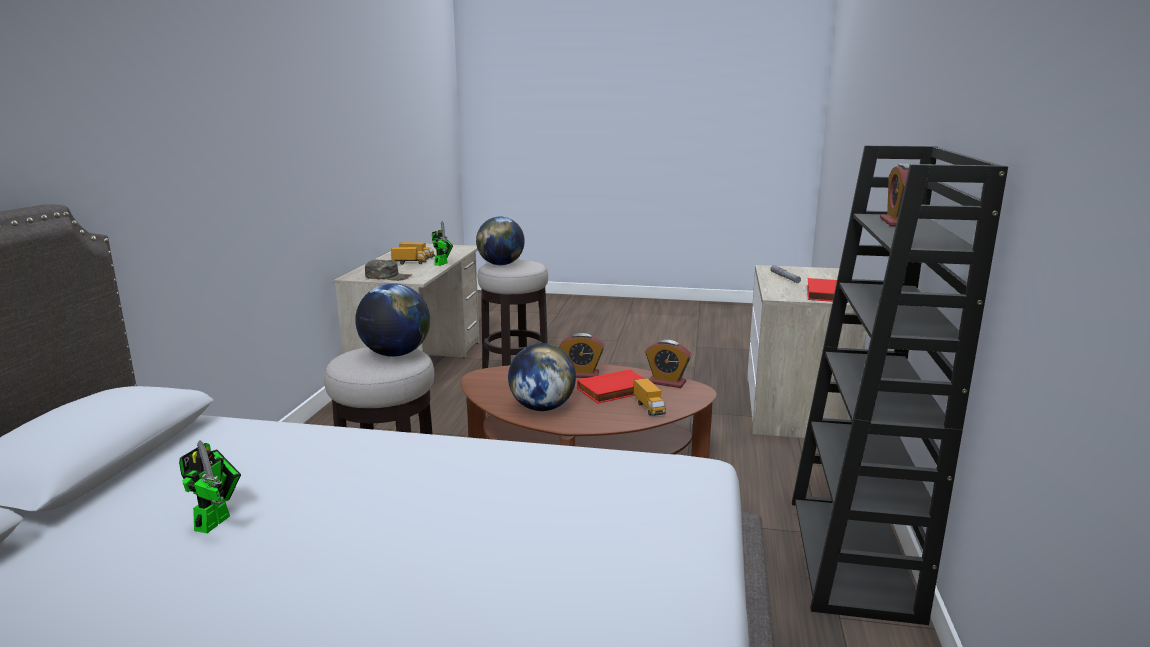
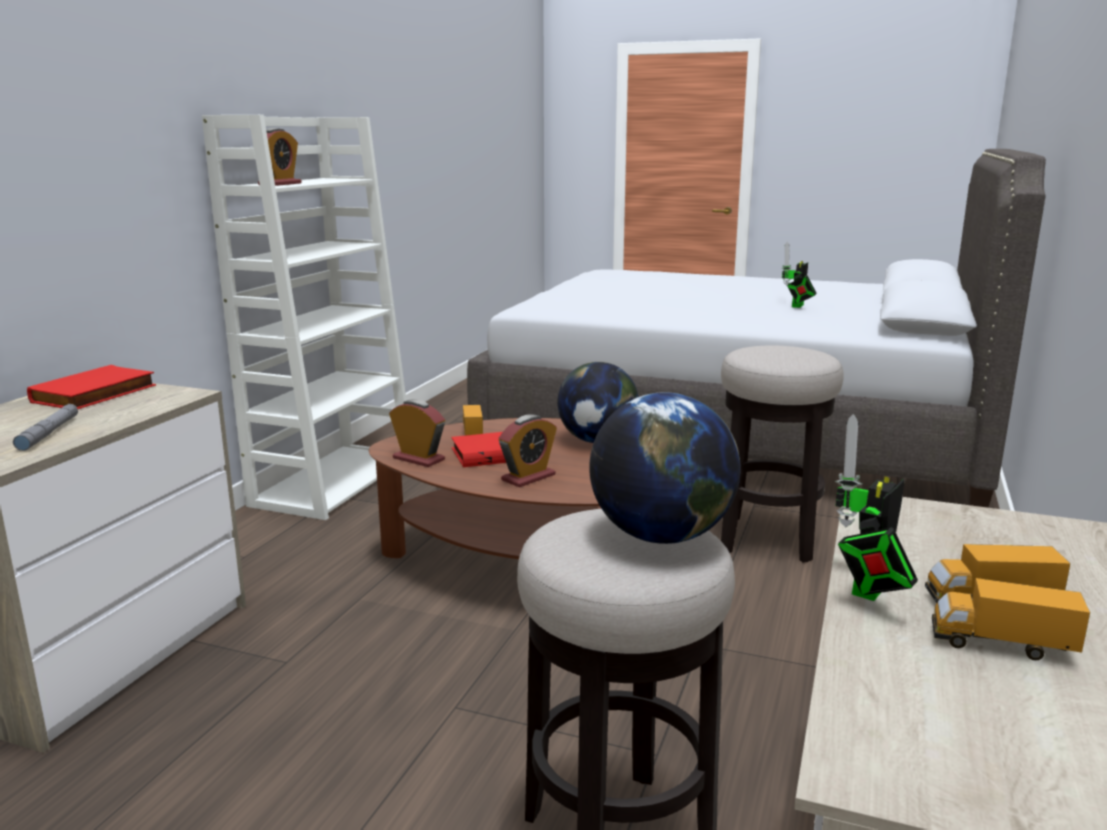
camera: 170 degrees left, 0 degrees up
(389, 277) = (968, 524): green cap -> none
(395, 354) = (765, 354): globe -> none
(581, 374) = (528, 477): alarm clock -> alarm clock turned 120 degrees clockwise
(854, 557) = (335, 481): black bookcase -> white bookcase

